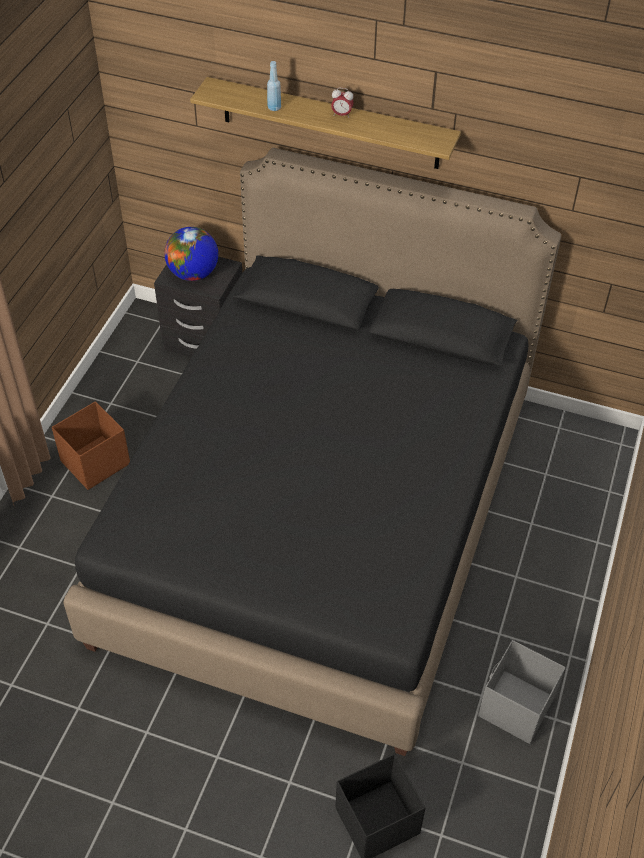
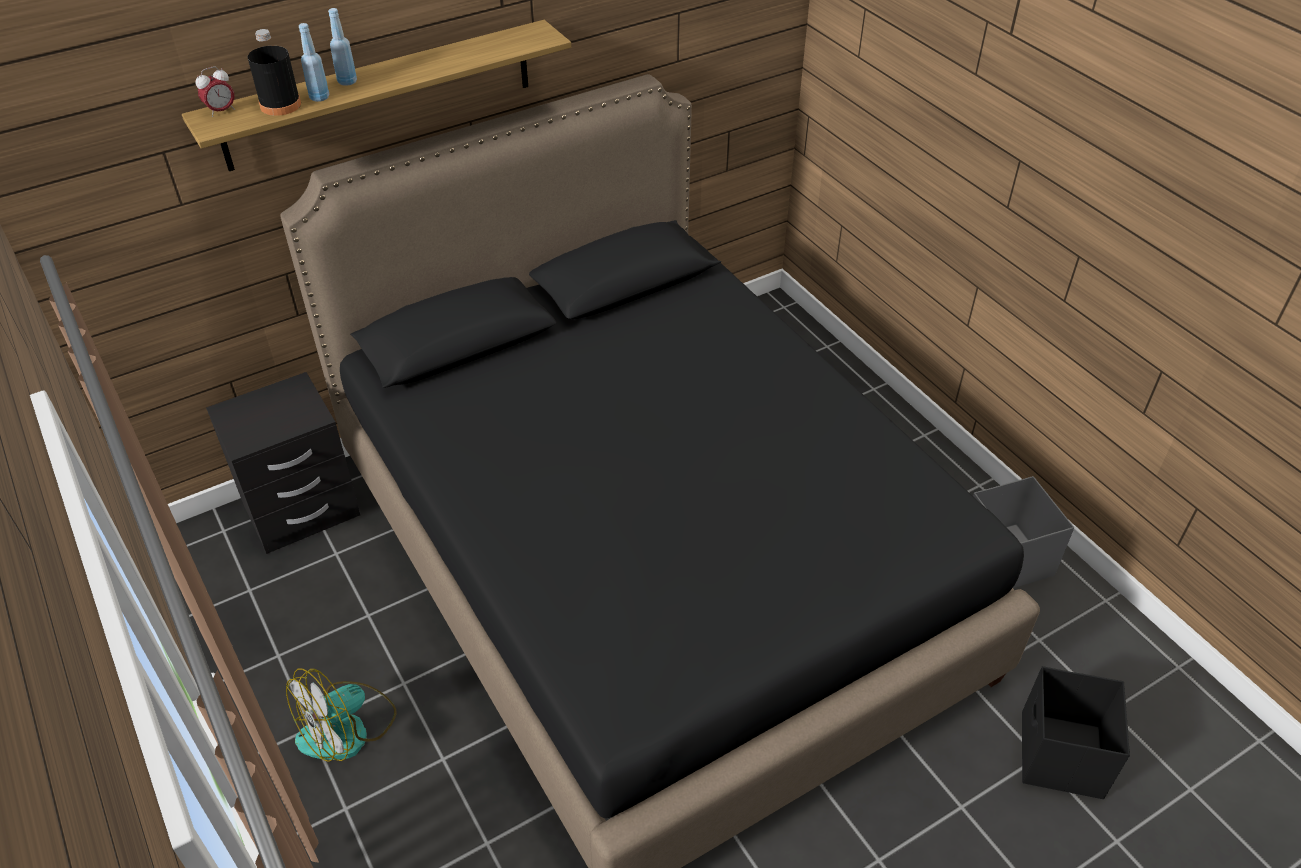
camera: 50 degrees left, 5 degrees down
(94, 463) = (347, 729): brown storage box -> fan
(193, 273) = (266, 419): globe -> none
(251, 100) = (280, 105): none -> black bottle
(300, 106) = (347, 81): none -> blue bottle
(342, 115) = (405, 66): alarm clock -> alarm clock (221, 111)

